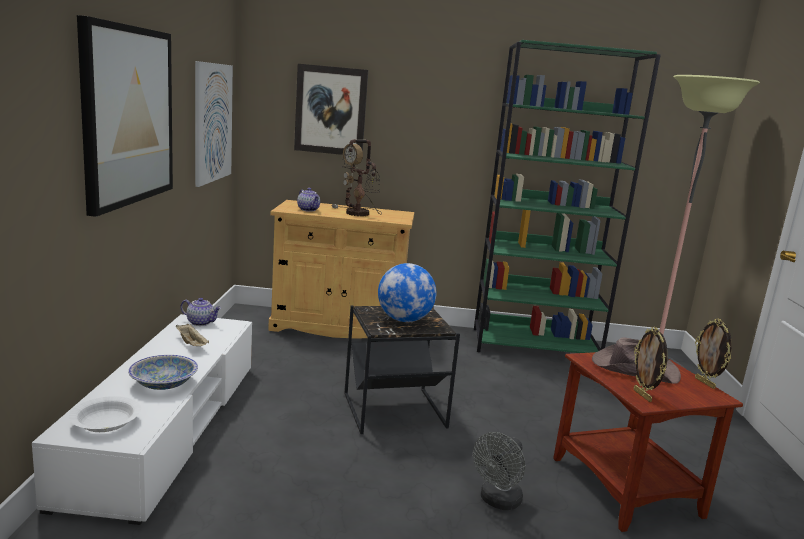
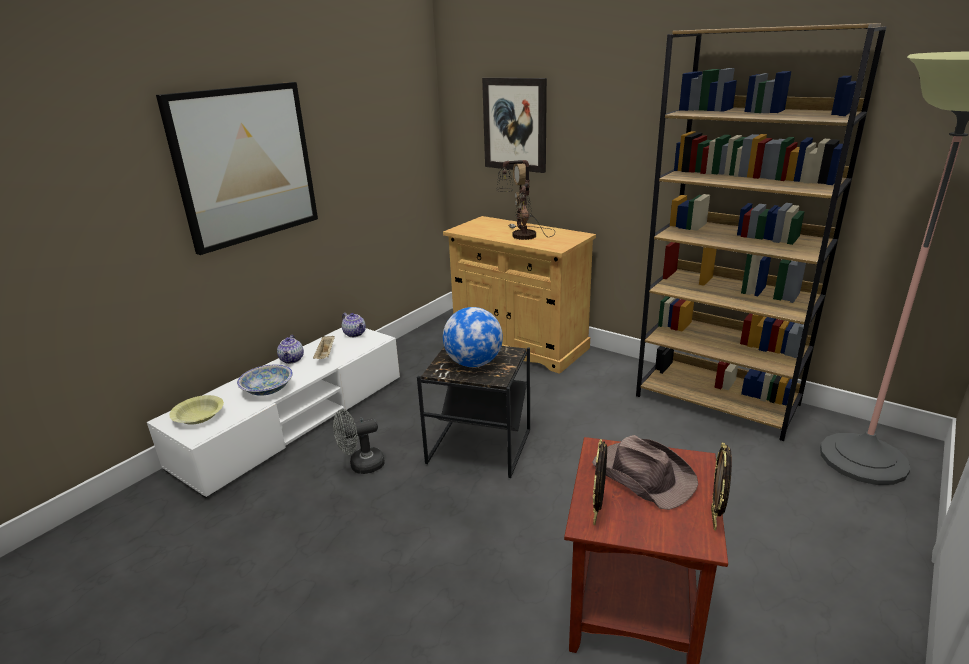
camera: 35 degrees right, 10 degrees up
(105, 423) = (198, 416): white bowl -> yellow bowl
(213, 123) = (392, 148): picture -> none
(309, 210) = (481, 230): teapot -> teapot (292, 360)
(497, 501) = (476, 570): grey fan -> grey fan (361, 465)
(535, 346) = (717, 400): green bookcase -> brown bookcase

